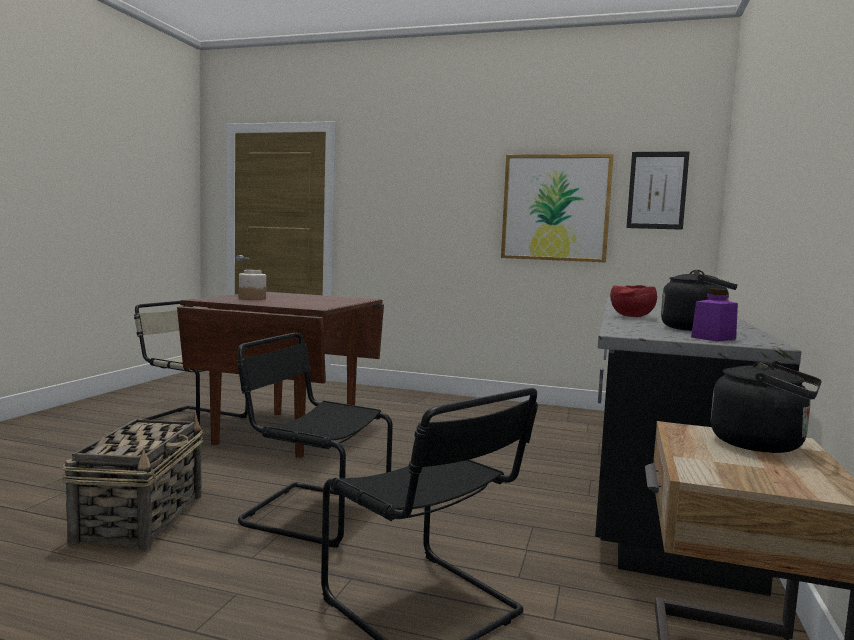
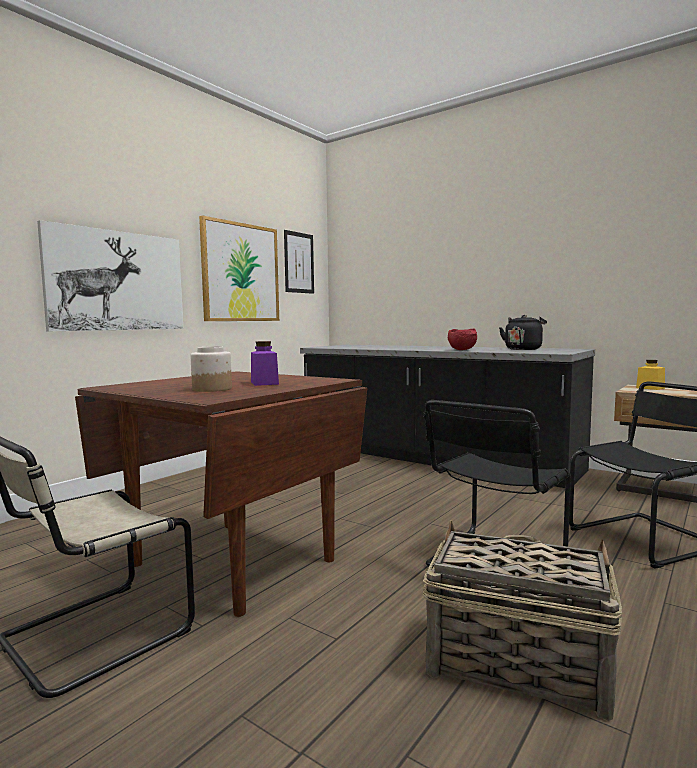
camera: 70 degrees left, 0 degrees up
(420, 221) = (117, 281): none -> picture
(713, 338) = (563, 350): purple jar -> purple jar (264, 383)
(763, 445) = (650, 388): black kettle -> yellow jar

